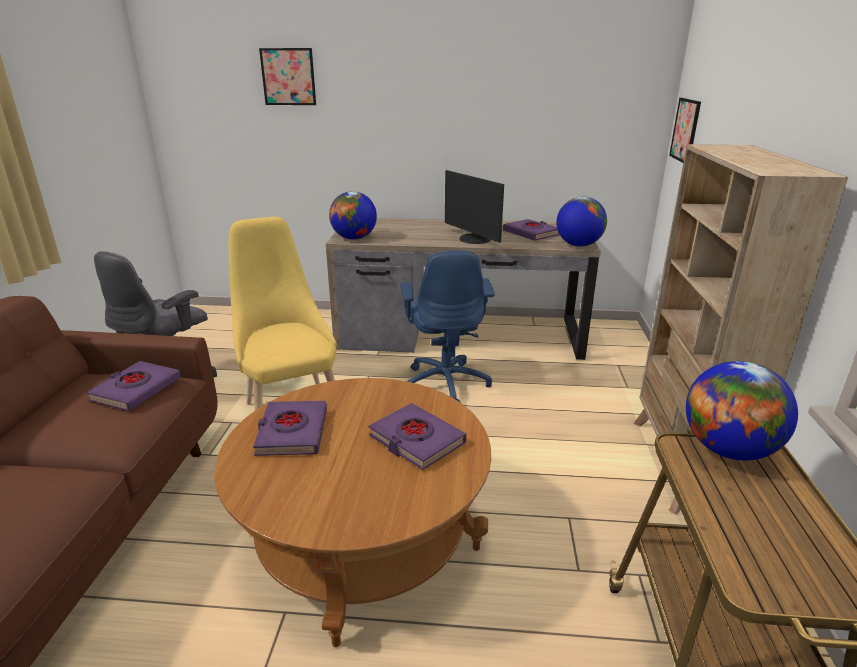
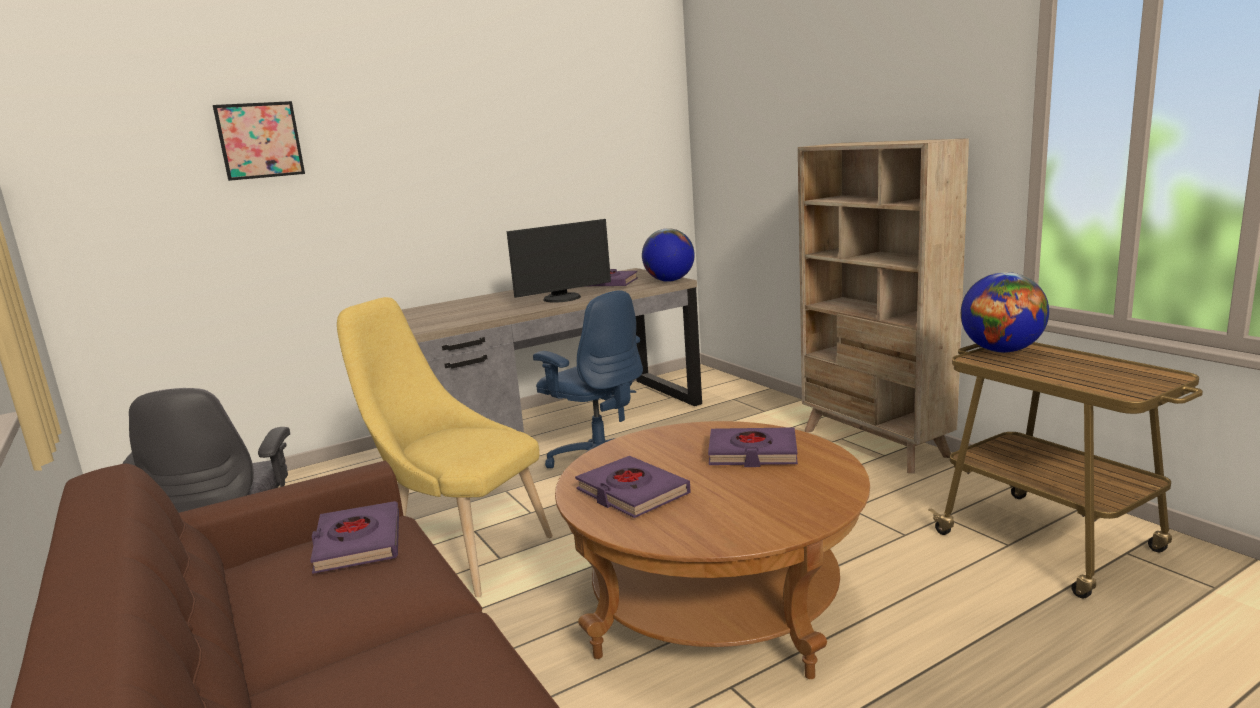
camera: 35 degrees left, 10 degrees down
(354, 238) = (426, 326): globe -> none
(473, 239) = (563, 298): monitor -> monitor turned 45 degrees counterclockwise
(685, 130) = (719, 155): picture -> none

